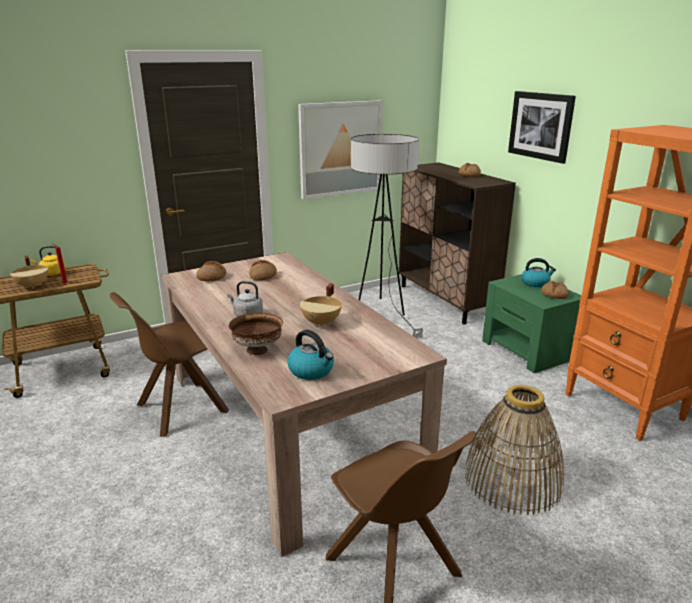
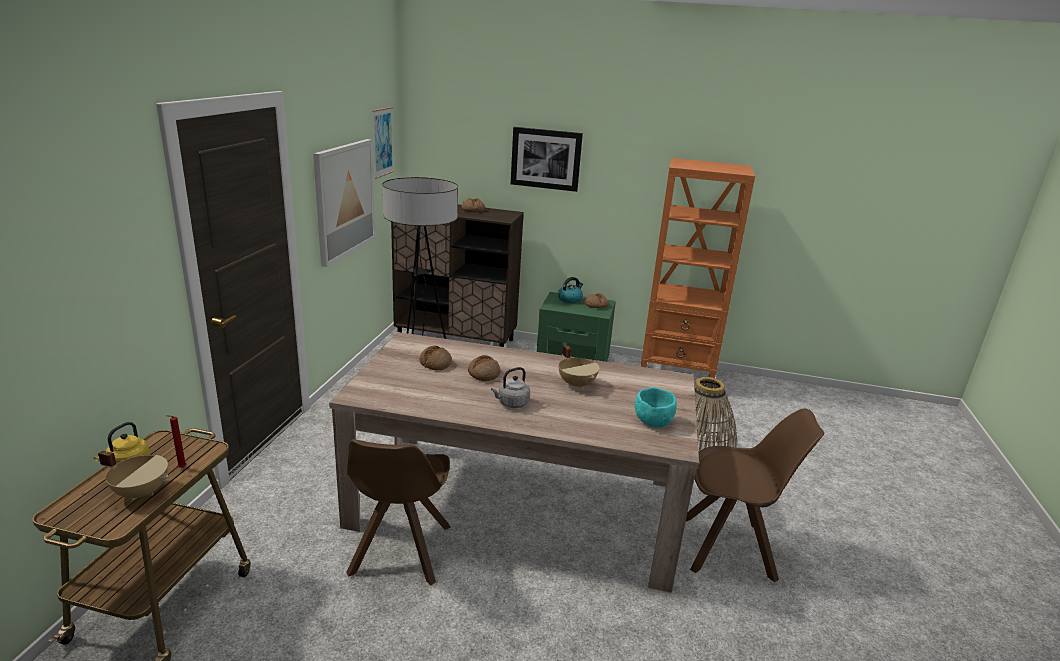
camera: 50 degrees left, 0 degrees up
(211, 277) = (391, 383): bread -> bread (483, 374)
(257, 349) = (587, 426): brown bowl -> none
(312, 370) = (652, 421): kettle -> turquoise bowl
(406, 106) = (382, 142): none -> picture

